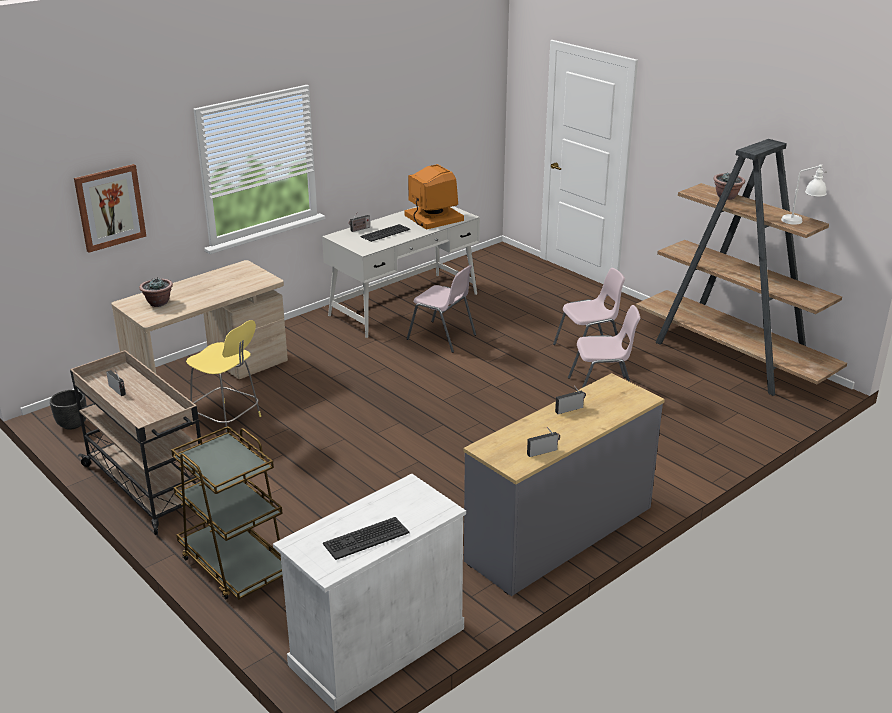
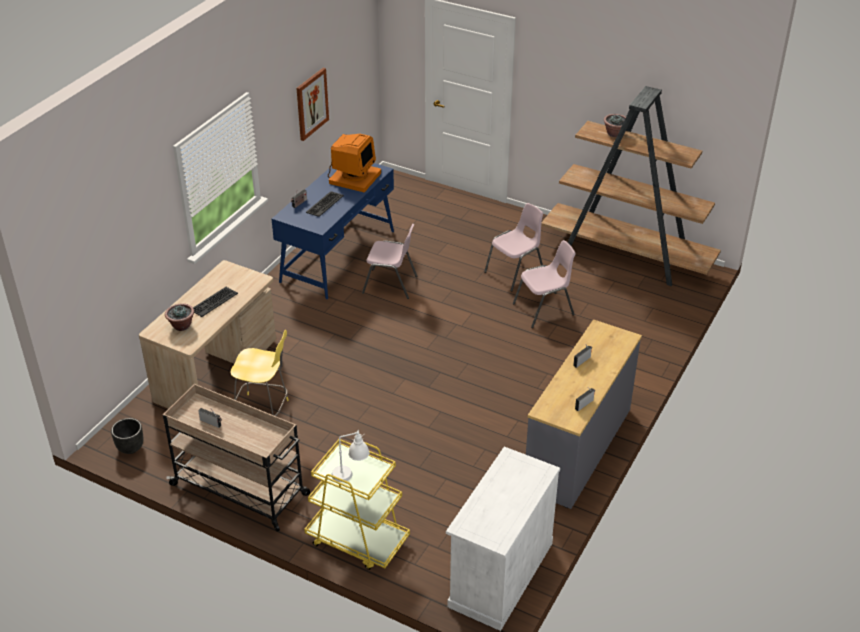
camera: 20 degrees left, 10 degrees up
(110, 207) = (124, 253): picture -> picture (311, 103)
(235, 565) = (357, 540): brown cart -> yellow cart
(366, 538) = (507, 509): keyboard -> keyboard (213, 302)
(404, 304) = (338, 256): white desk -> blue desk
(432, 218) = (354, 177): monitor -> monitor turned 75 degrees clockwise
(801, 222) = (682, 152): white table lamp -> white table lamp (351, 475)

